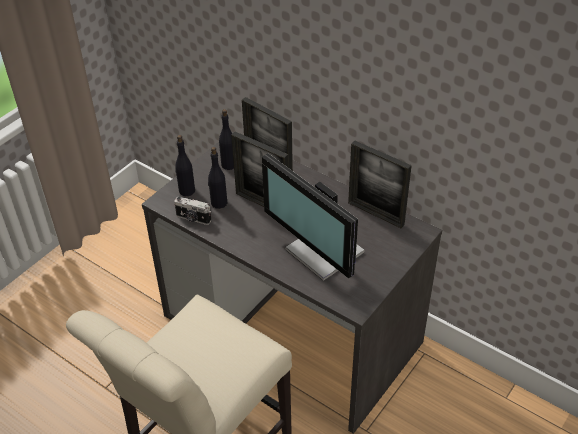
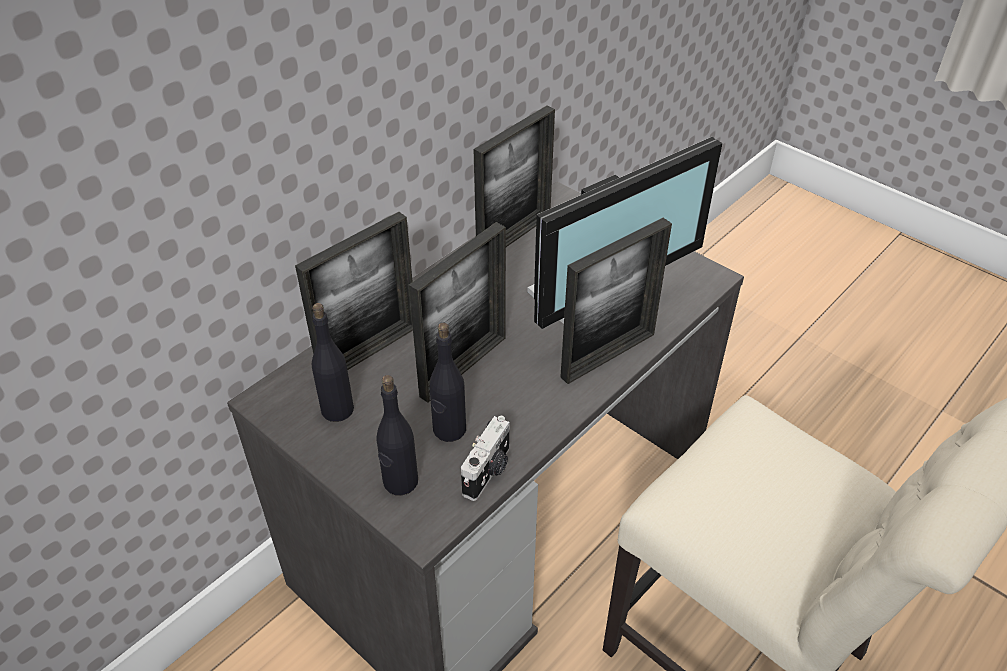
camera: 85 degrees left, 0 degrees up
(277, 259) = (608, 355): none -> picture frame

